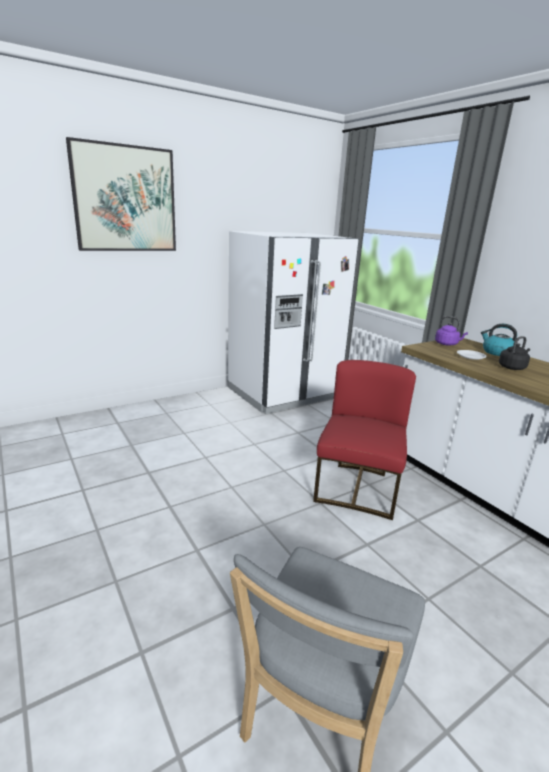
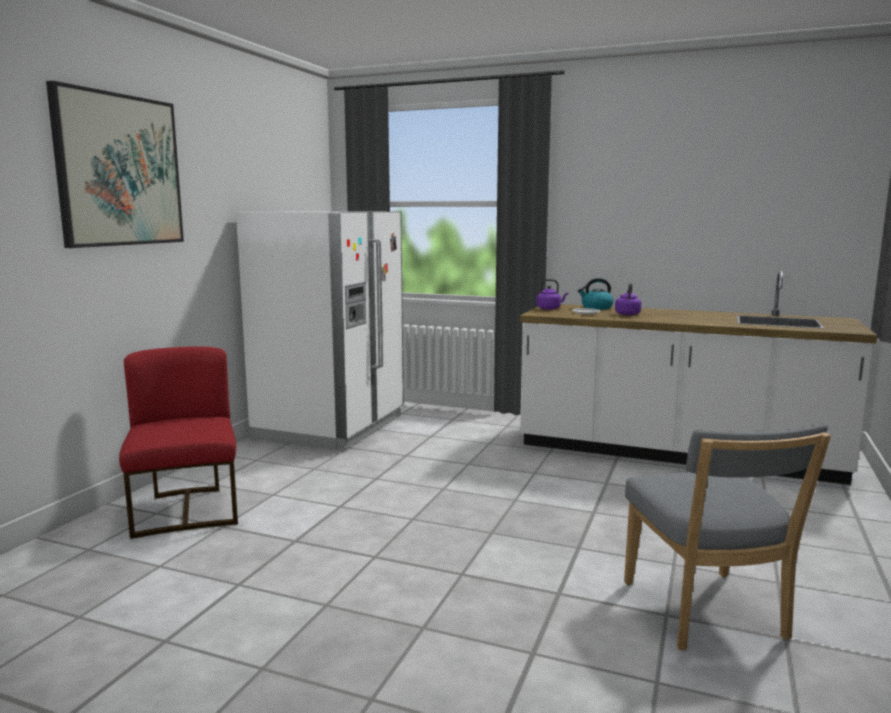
camera: 35 degrees left, 10 degrees down
(357, 488) = (529, 479): red chair -> red chair (187, 511)
(512, 367) = (627, 314): black kettle -> purple kettle

